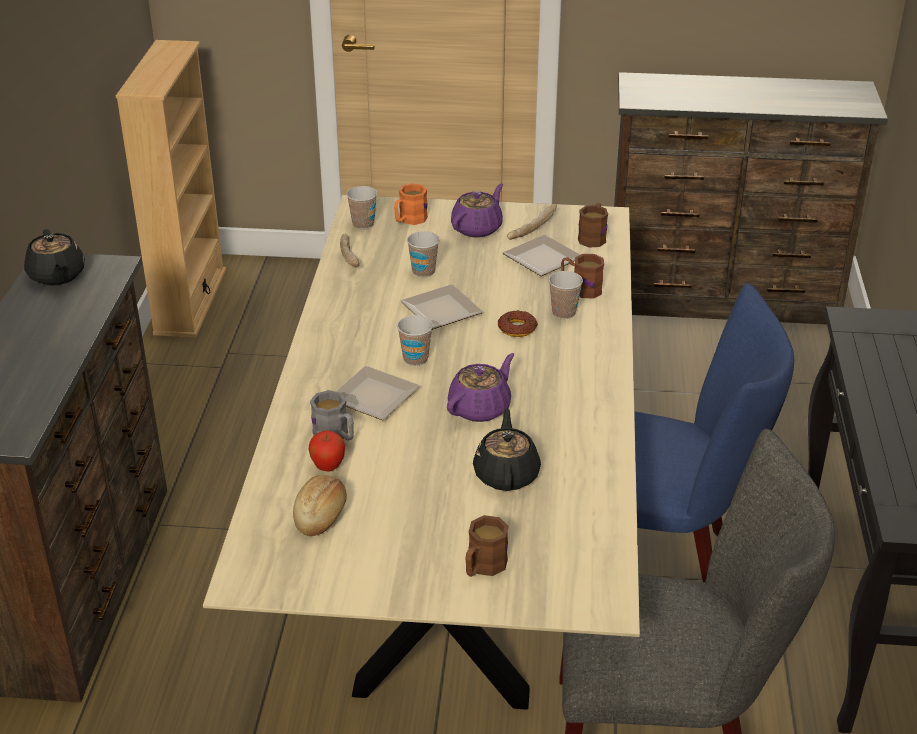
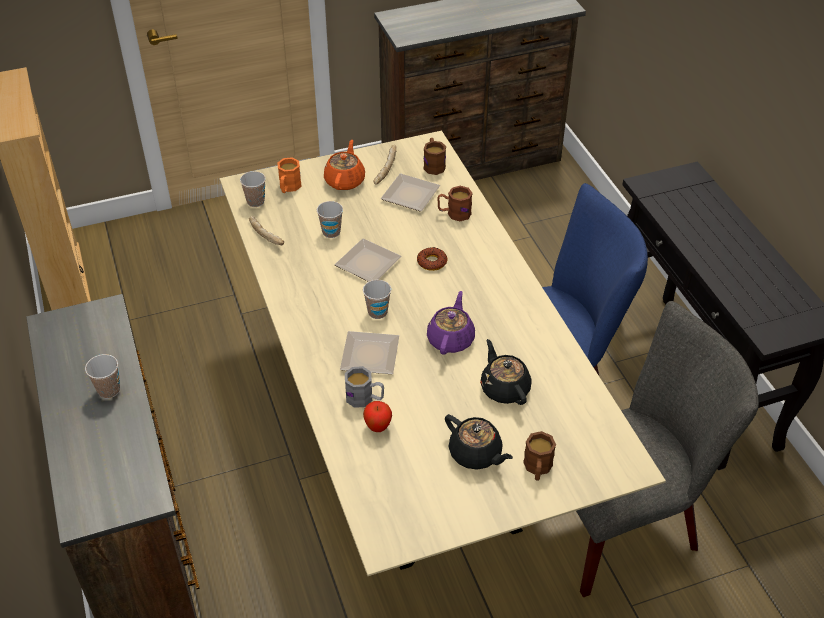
camera: 25 degrees left, 10 degrees up
(57, 276) = (65, 335): black teapot -> black teapot (476, 454)
(322, 515) = (401, 469): bread -> none
(477, 228) = (345, 180): purple teapot -> orange teapot
(563, 313) = (455, 238): cup -> cup (109, 390)

